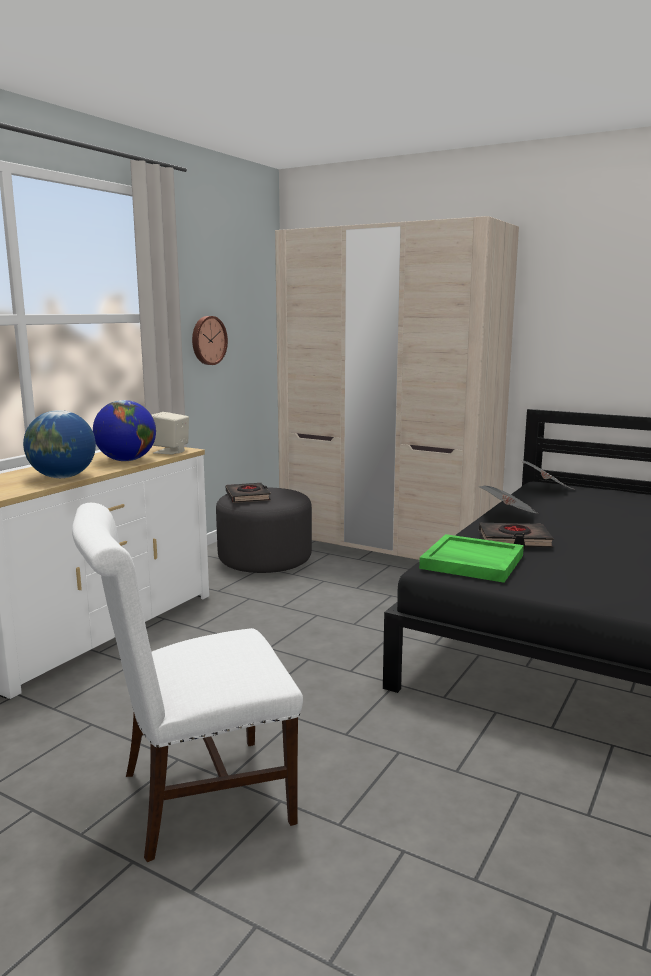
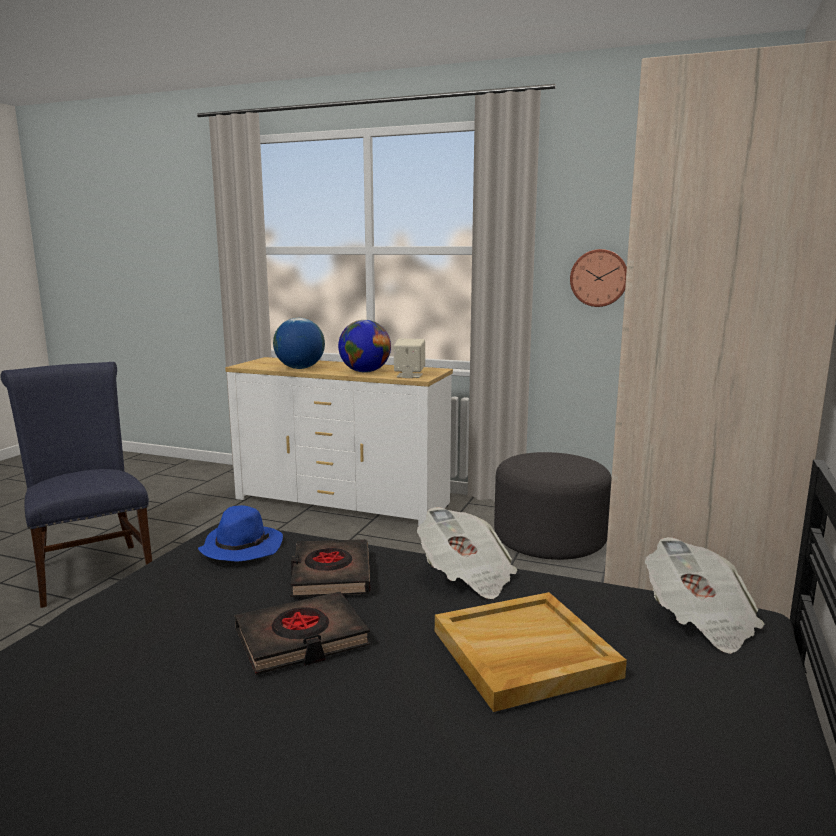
camera: 80 degrees right, 0 degrees up
(194, 799) = (91, 570): white chair -> blue chair
(248, 496) = (539, 458): black book -> black book (301, 639)
(471, 562) = (241, 547): green tray -> blue hat
(592, 513) = (523, 654): none -> beige tray

